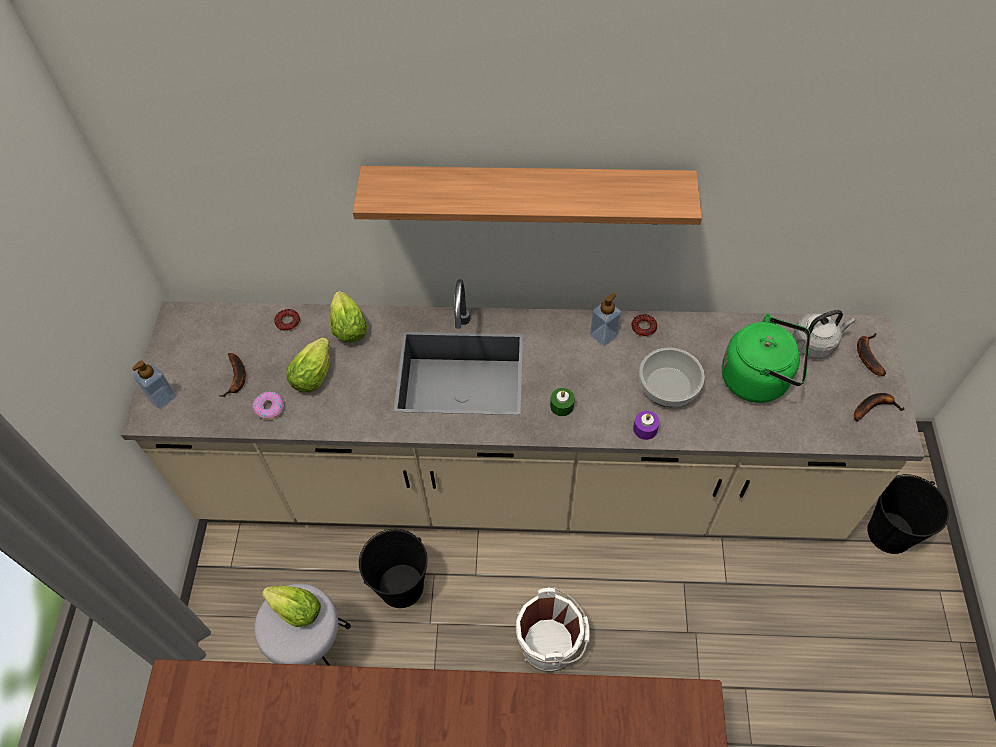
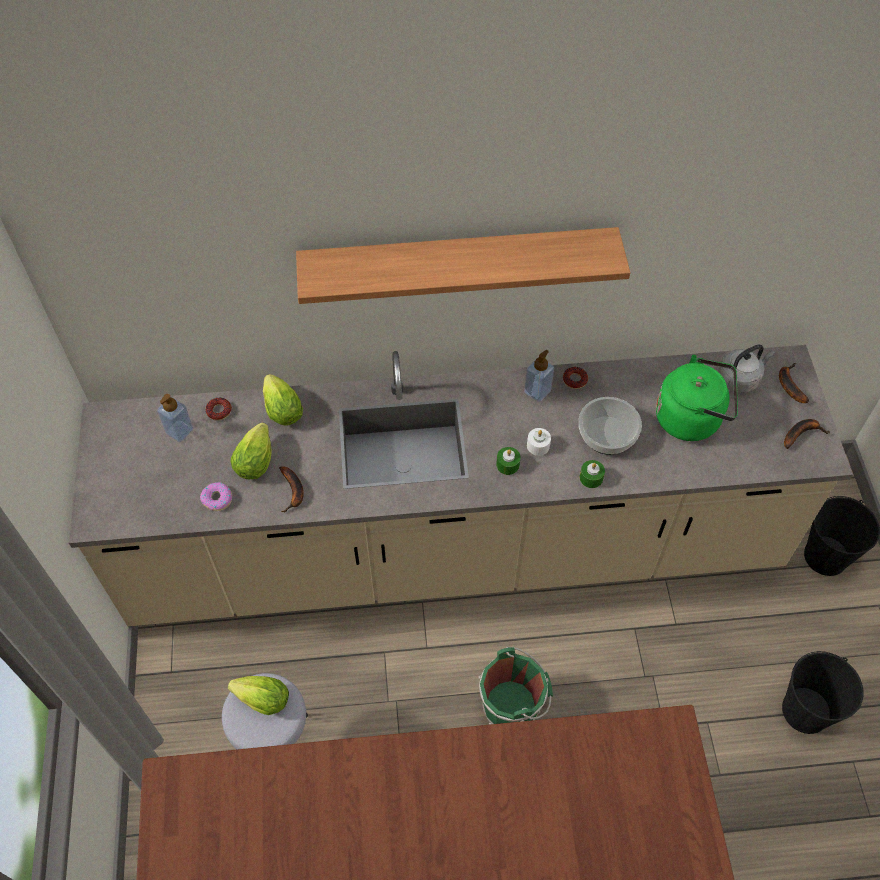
camera: 10 degrees left, 0 degrees up
(162, 397) = (104, 500): soap dispenser -> soap dispenser (179, 431)
(237, 378) = (177, 473): banana -> banana (293, 492)
(401, 586) = (353, 668): black bucket -> black bucket (806, 711)
(551, 643) = (513, 705): white bucket -> green bucket
(595, 390) = (538, 445): none -> white candle
(645, 429) = (591, 478): purple candle -> green candle

